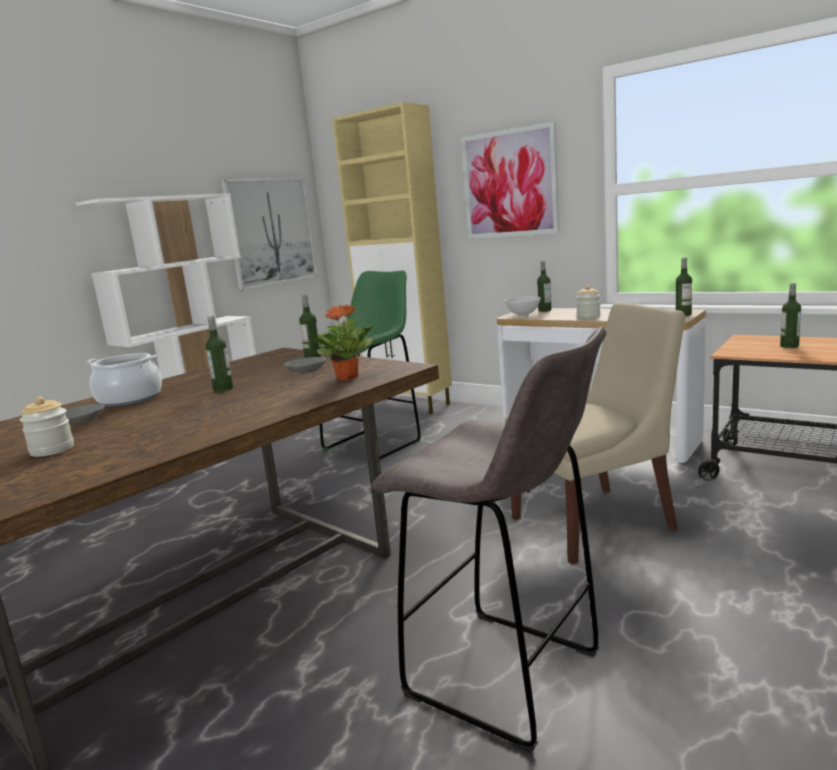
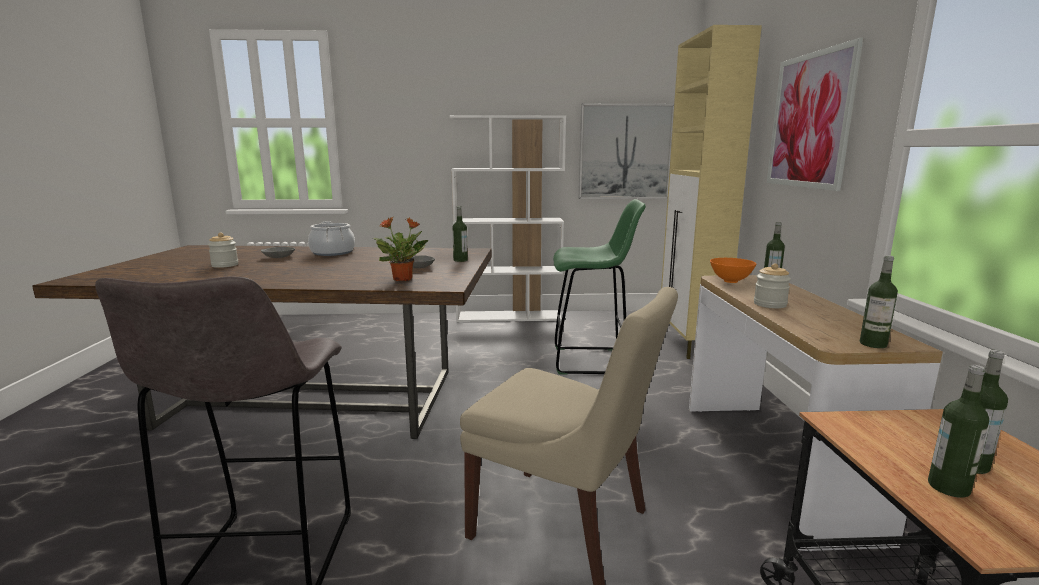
camera: 50 degrees right, 0 degrees up
(223, 389) = (361, 262): bottle -> bottle (948, 487)
(523, 315) = (730, 281): white bowl -> orange bowl

